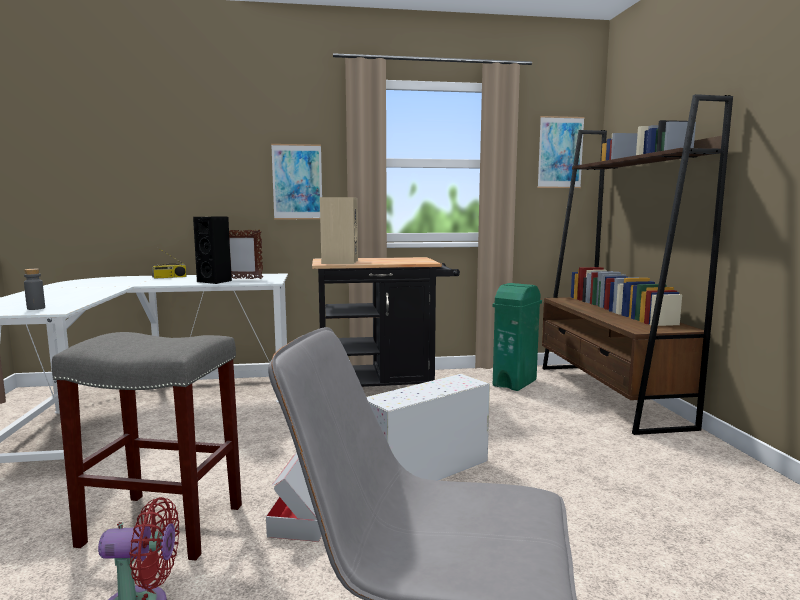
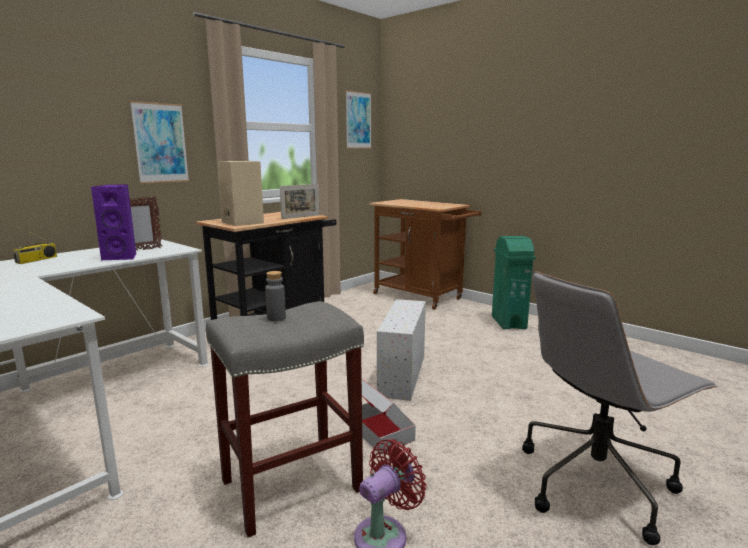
camera: 40 degrees left, 5 degrees up
(36, 308) = (32, 319): grey bottle -> grey bottle (276, 318)
(216, 281) = (122, 257): black speaker -> purple speaker
(410, 262) = (300, 217): none -> picture frame
(515, 383) = (358, 303): green trash can -> green trash can (508, 322)
(609, 395) = (422, 297): brown bookcase -> brown cart

